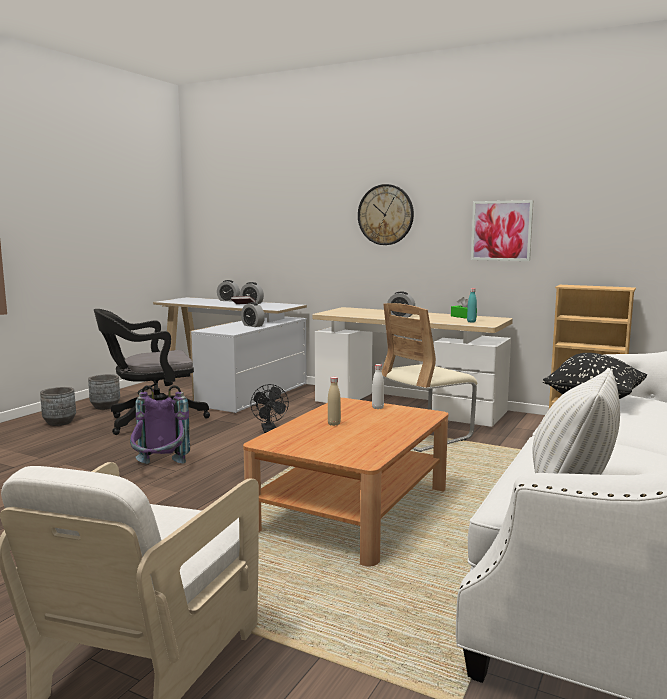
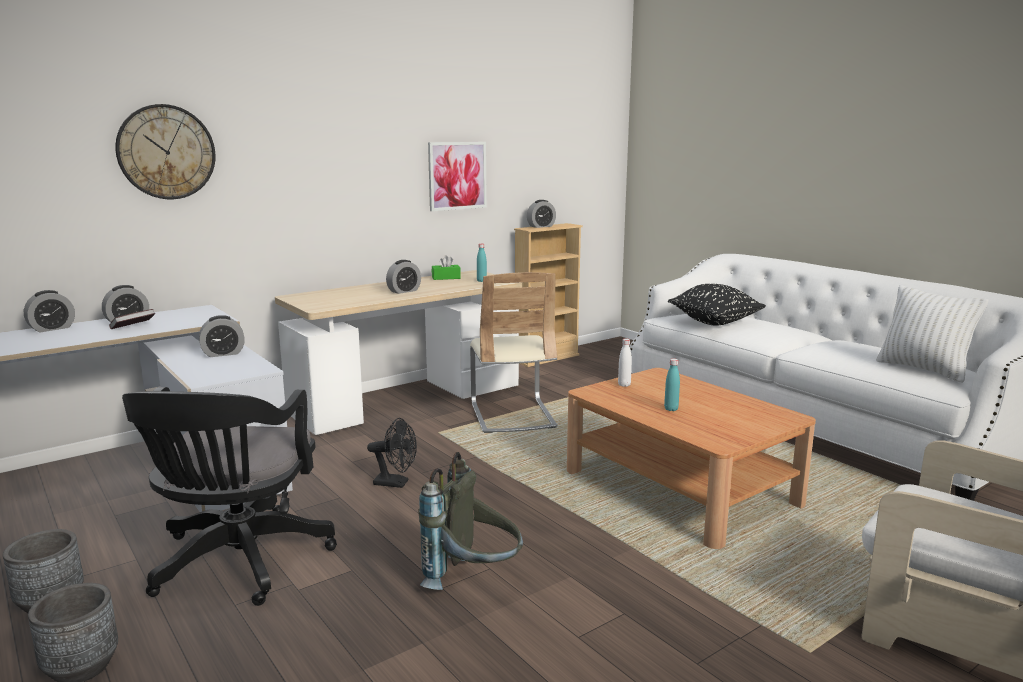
camera: 65 degrees left, 5 degrees up
(160, 469) = (474, 580): purple backpack -> grey backpack
(334, 424) = (671, 409): beige bottle -> turquoise bottle
(385, 215) = (323, 160): wall clock -> wall clock (166, 152)
(586, 286) = (541, 226): none -> alarm clock

